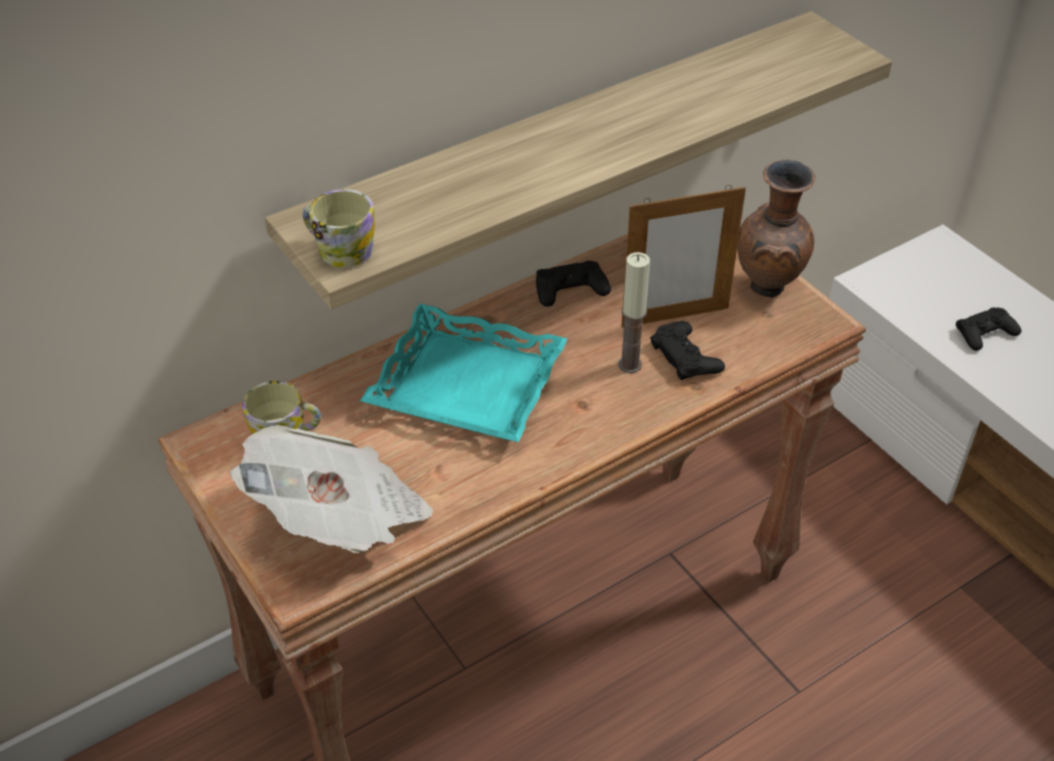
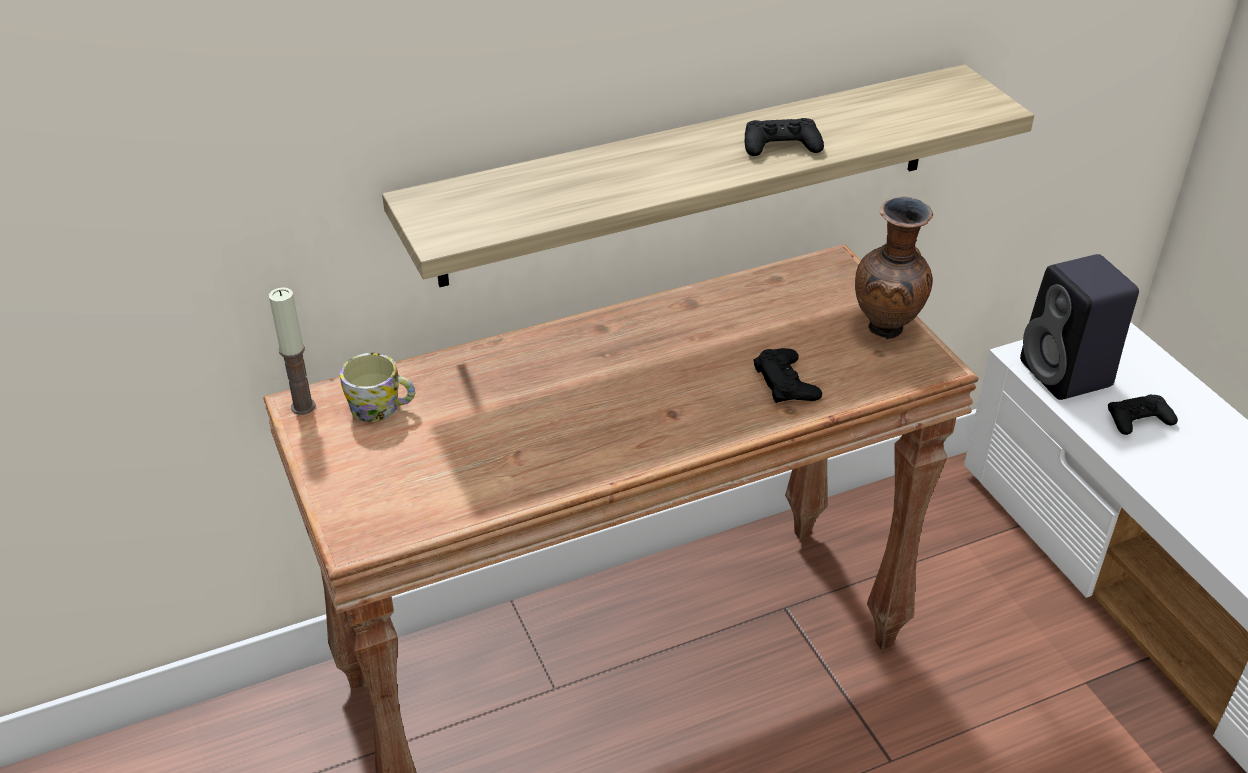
camera: 10 degrees right, 5 degrees down
(339, 249) = (442, 226): mug -> none
(340, 519) = (412, 486): newspaper -> none
(466, 385) = (563, 384): turquoise tray -> none
(570, 289) = (688, 310): black game controller -> black game controller (781, 145)
(629, 365) = (728, 383): candle -> candle (303, 406)
(675, 317) = (785, 346): picture frame -> none
(911, 296) = (1068, 375): none -> black speaker

